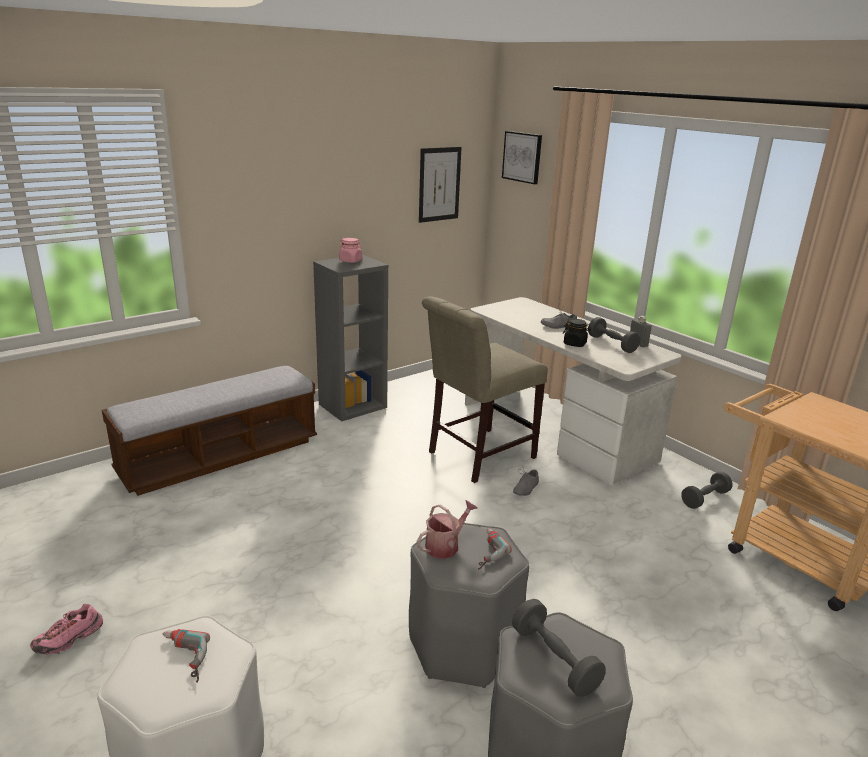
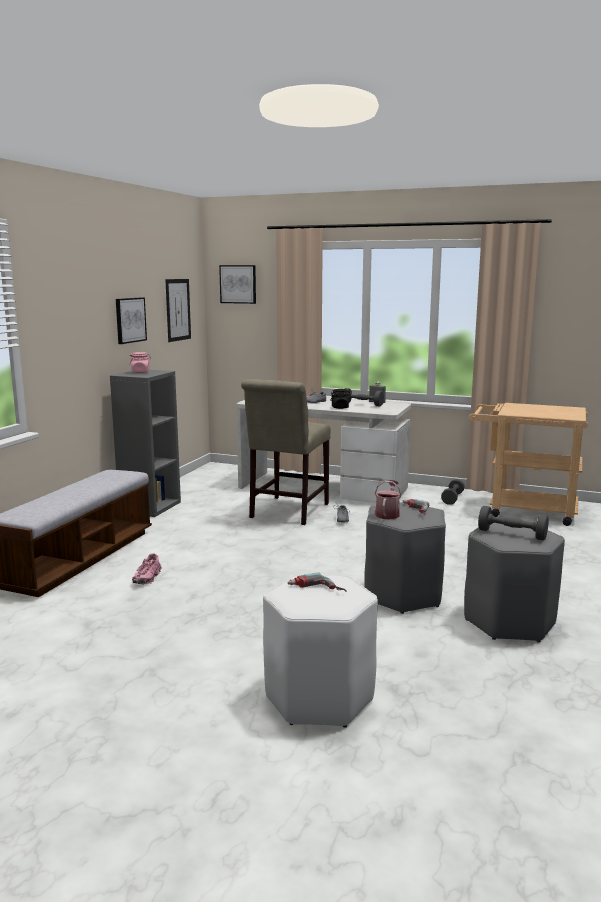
camera: 30 degrees left, 10 degrees down
(69, 639) = (117, 680): pink shoe -> pink shoe (147, 578)
(356, 198) = (130, 320): none -> picture

